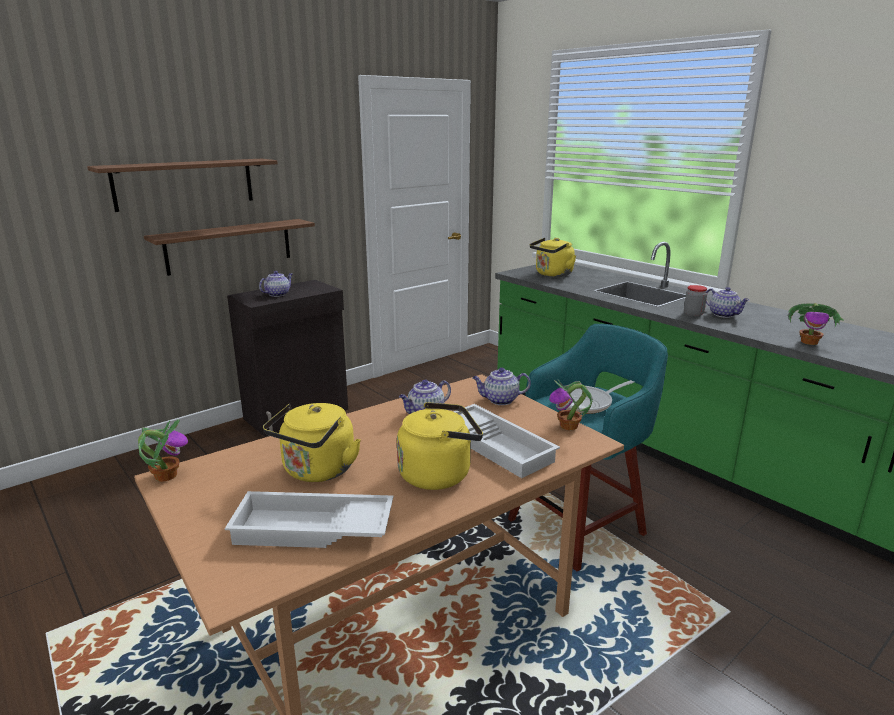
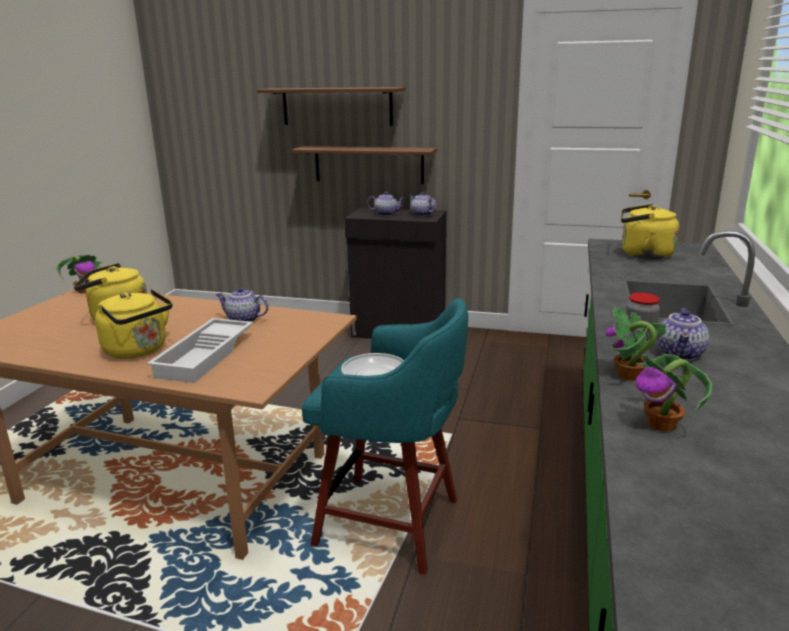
camera: 55 degrees right, 0 degrees up
(311, 530) = (37, 340): white tray -> none
(500, 400) = (303, 335): teapot -> teapot (422, 214)
(569, 426) = (276, 372): potted plant -> potted plant (629, 376)

